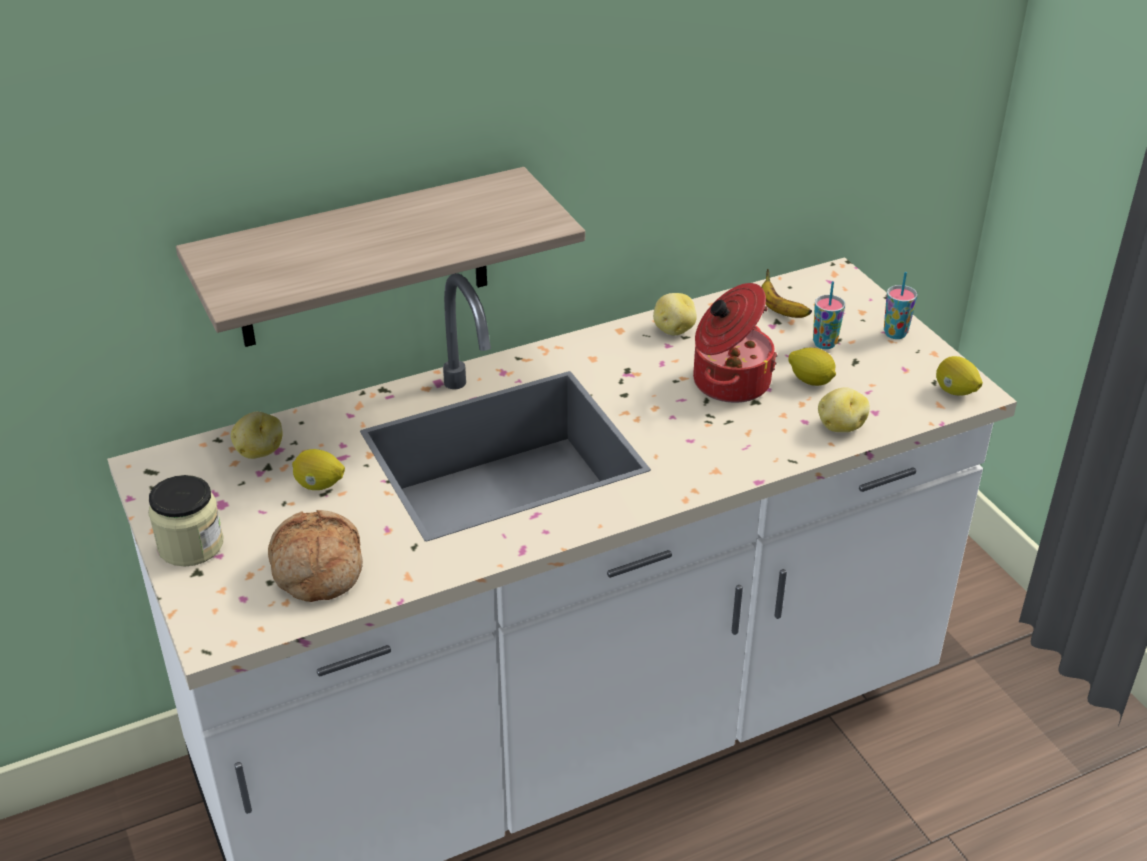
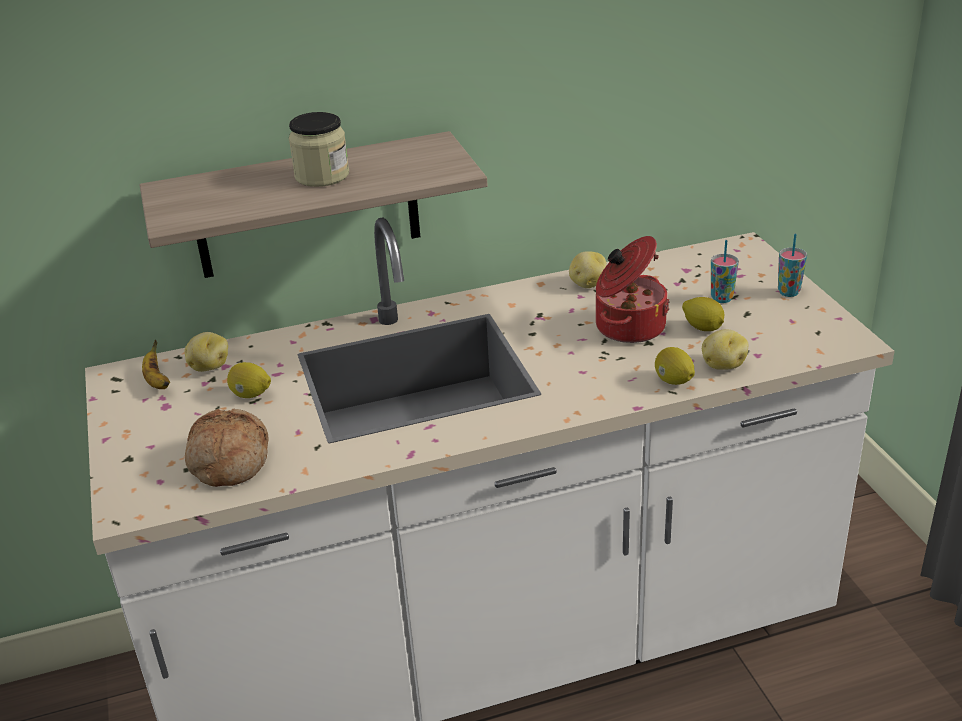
camera: 10 degrees right, 5 degrees down
(191, 545) = (130, 437): jar -> jar (322, 176)
(780, 311) = (687, 272): banana -> banana (157, 381)
(955, 392) = (836, 341): lemon -> lemon (673, 381)

